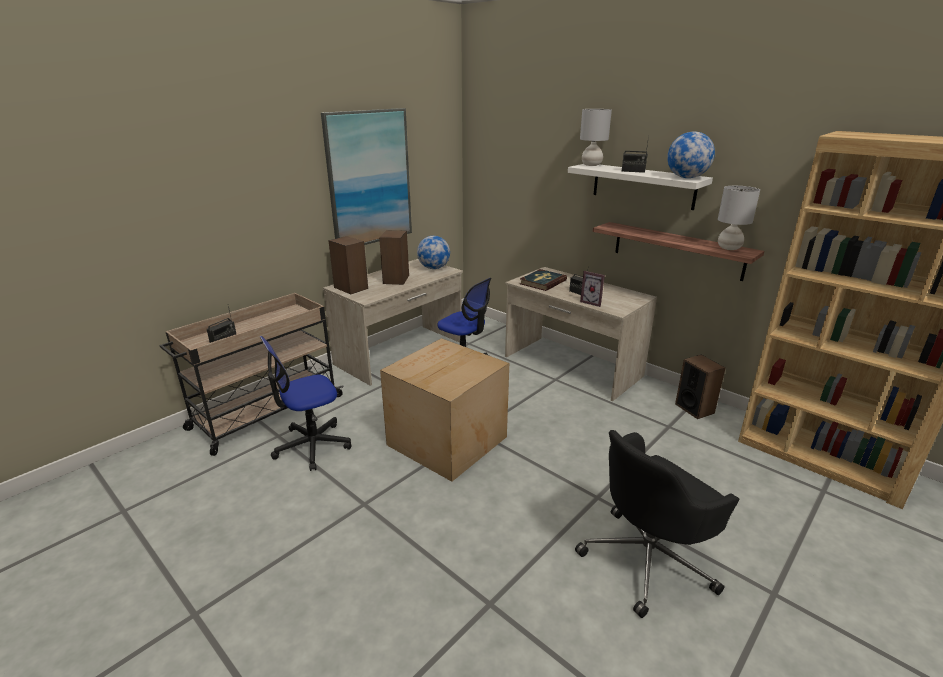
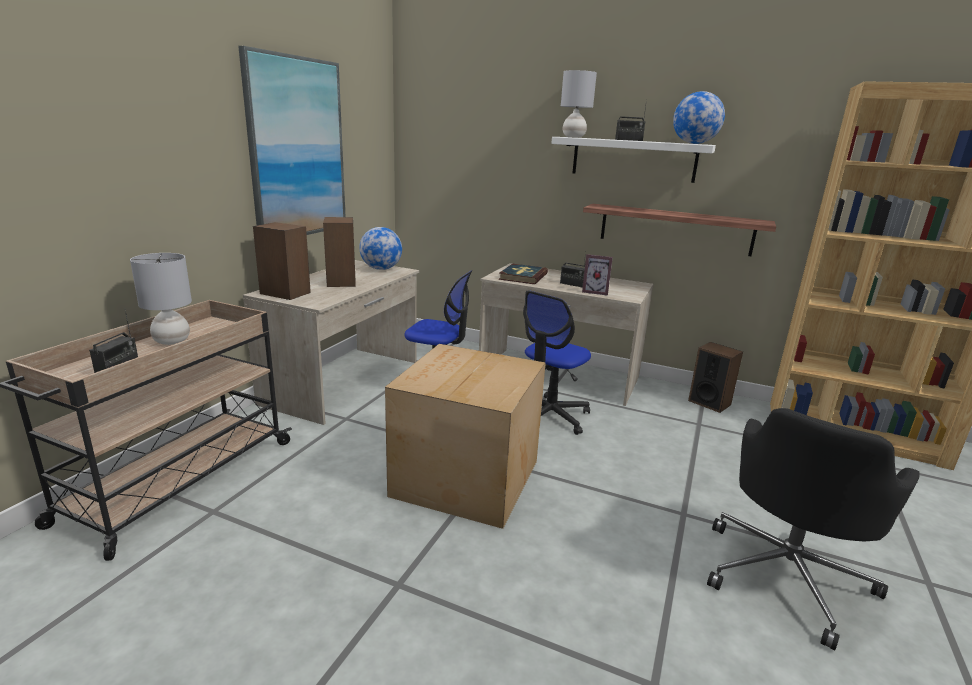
camera: 20 degrees left, 5 degrees down
(312, 446) = (276, 516): office chair -> office chair (549, 415)
(728, 248) = (741, 219): grey table lamp -> grey table lamp (171, 341)

